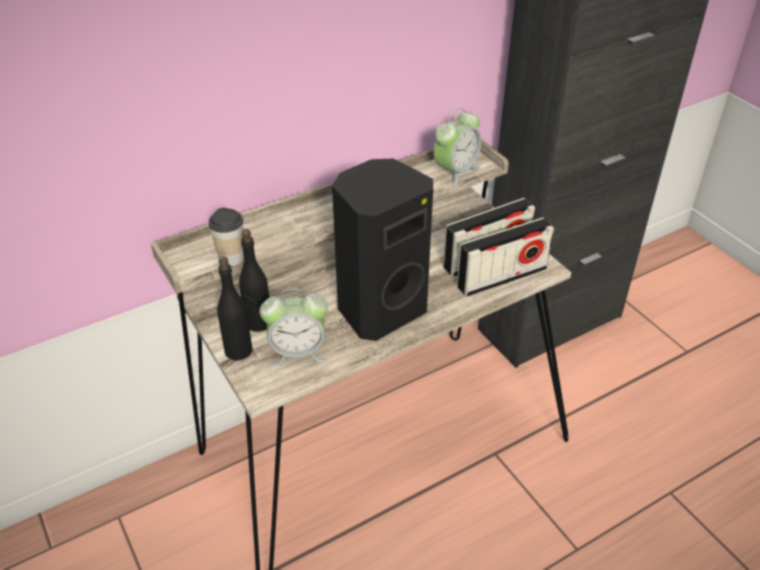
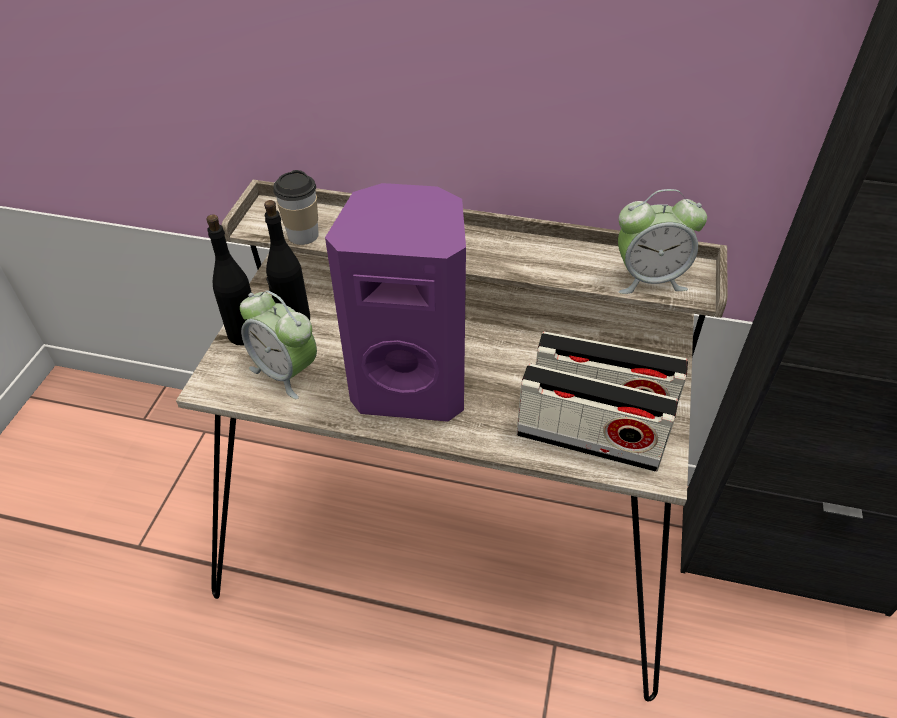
camera: 45 degrees right, 5 degrees up
(380, 309) = (412, 384): black speaker -> purple speaker

